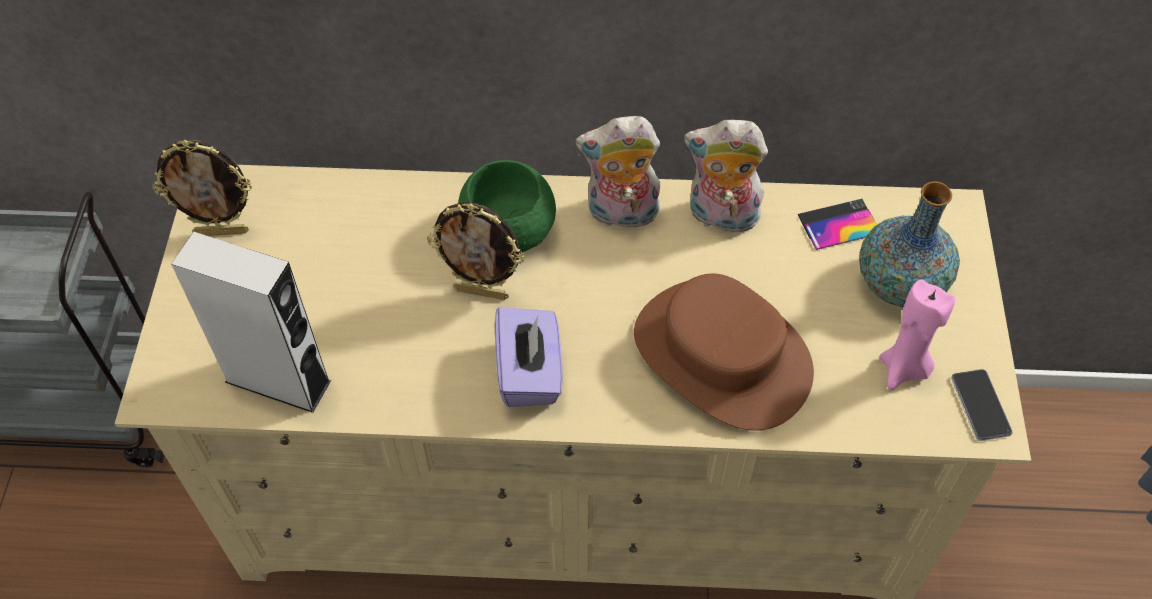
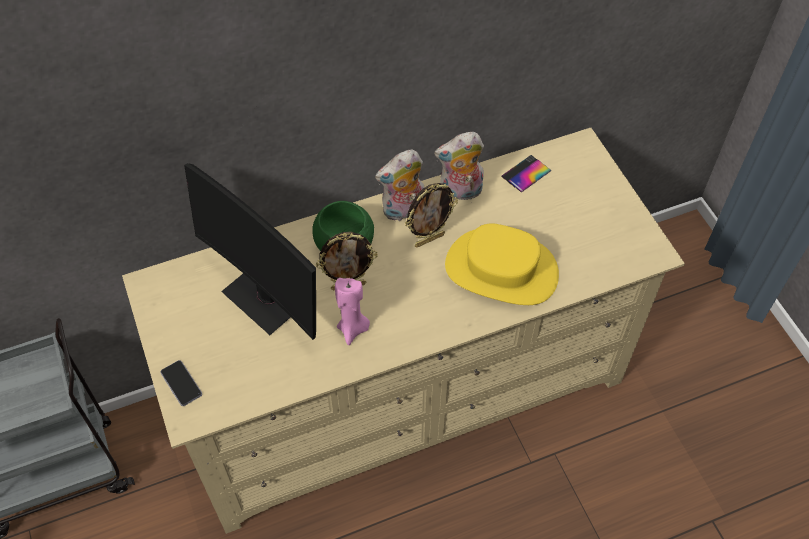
camera: 25 degrees left, 0 degrees up
(222, 231) = (169, 309): picture frame -> picture frame (429, 239)
(278, 381) = (258, 382): grey speaker -> none
(360, 264) = (267, 296): none -> monitor
(530, 373) = (402, 320): purple tissue box -> none
(720, 356) = (501, 270): brown hat -> yellow hat
(899, 284) = (574, 195): vase -> none
(903, 369) = (599, 240): pink candle -> pink candle (353, 329)
(980, 405) = (646, 244): phone -> phone (181, 383)

